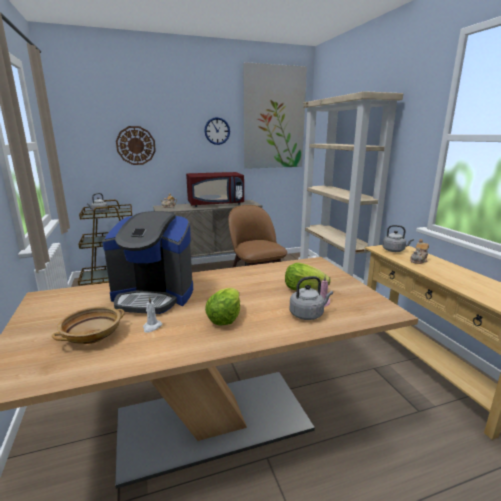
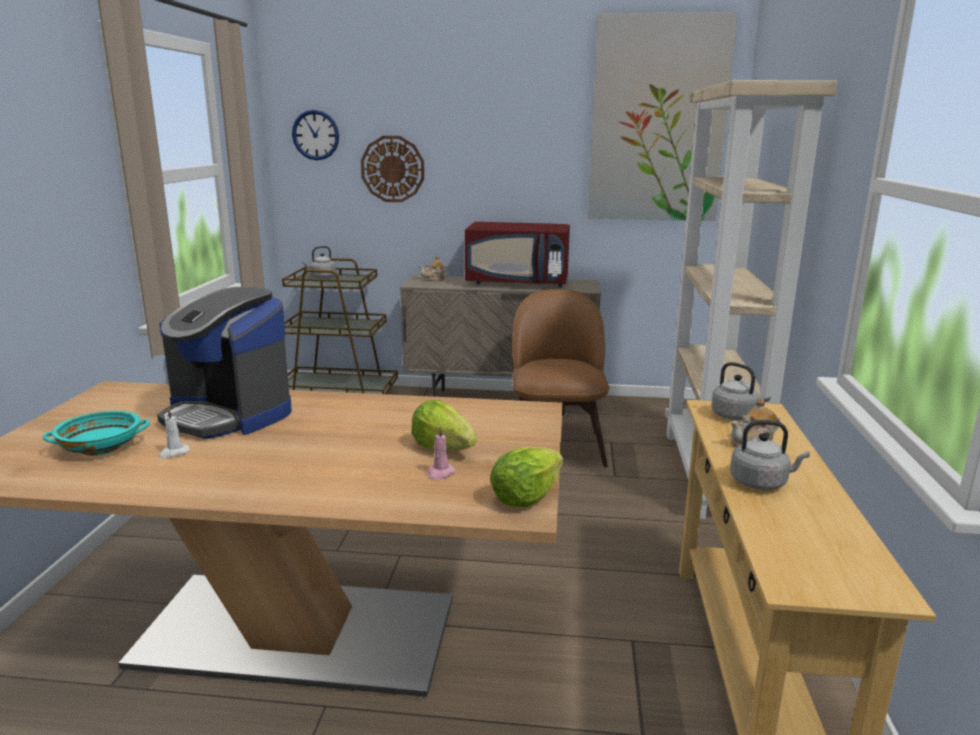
camera: 25 degrees right, 0 degrees up
(93, 336) = (101, 447): beige bowl -> turquoise bowl
(217, 131) = (538, 145): wall clock -> wall clock (315, 135)
(225, 318) = (271, 463): lettuce -> lettuce (525, 497)
(308, 314) = (389, 485): grey kettle -> grey kettle (761, 483)

